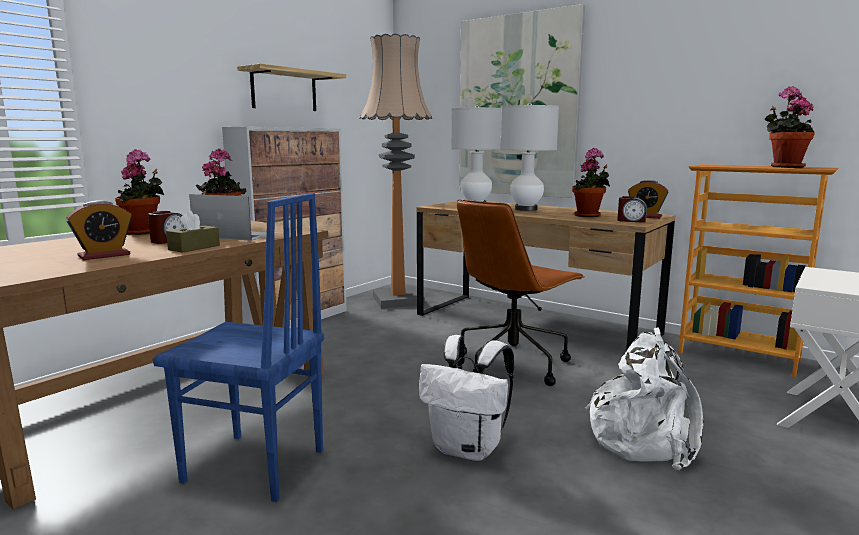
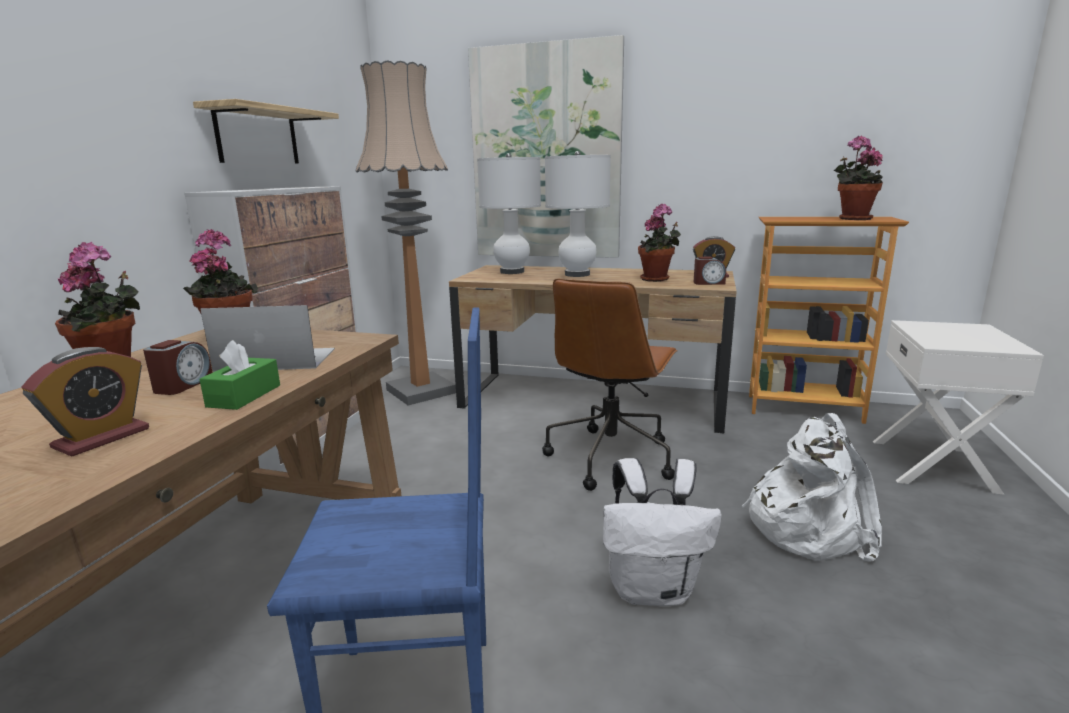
camera: 20 degrees left, 5 degrees up
(194, 247) = (244, 396): brown tissue box -> green tissue box

